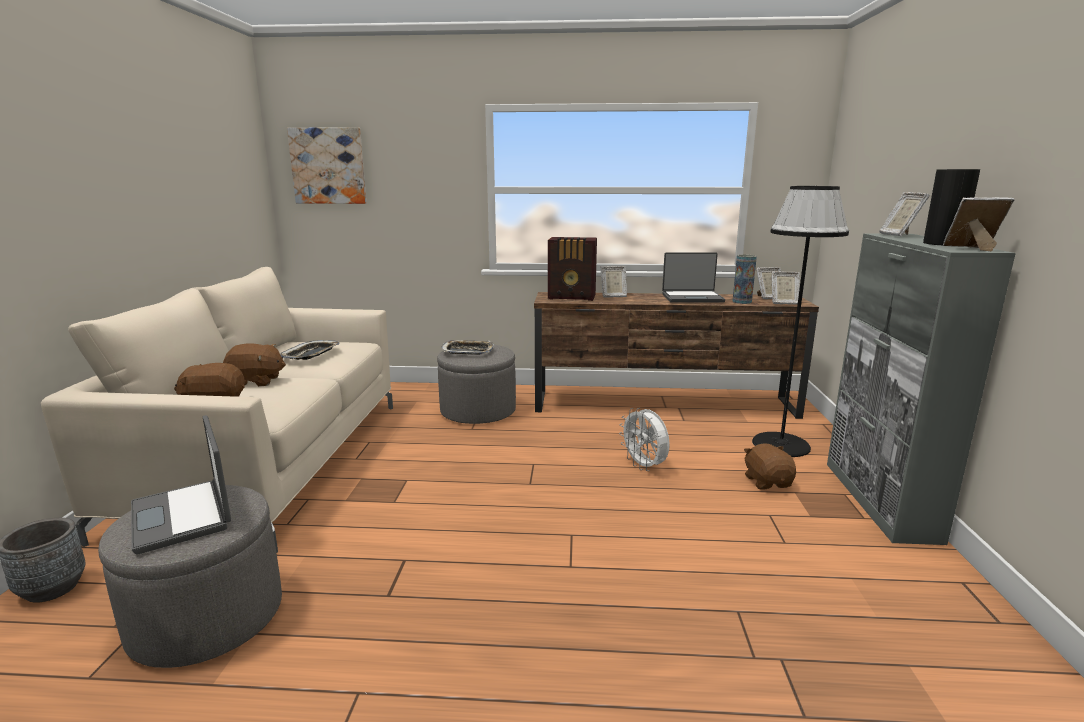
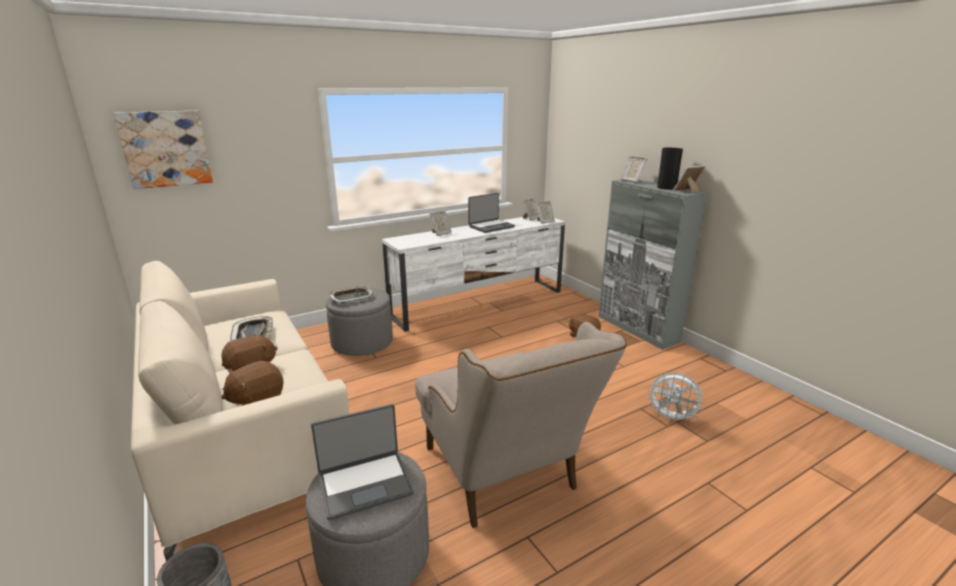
camera: 35 degrees left, 5 degrees up
(184, 516) = (365, 484): laptop -> laptop turned 45 degrees counterclockwise
(428, 610) = (505, 478): none -> beige armchair
(573, 297) = (416, 239): radio -> none
(644, 466) = (514, 347): white fan -> white fan (671, 418)
(664, 405) = (479, 303): brown tv stand -> white tv stand
(742, 302) = (522, 225): vase -> none
(781, 444) = (566, 311): black floor lamp -> none

